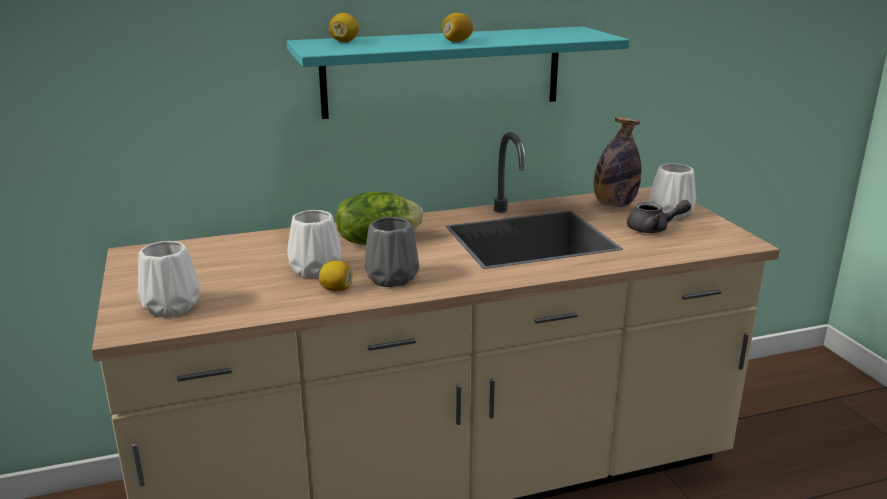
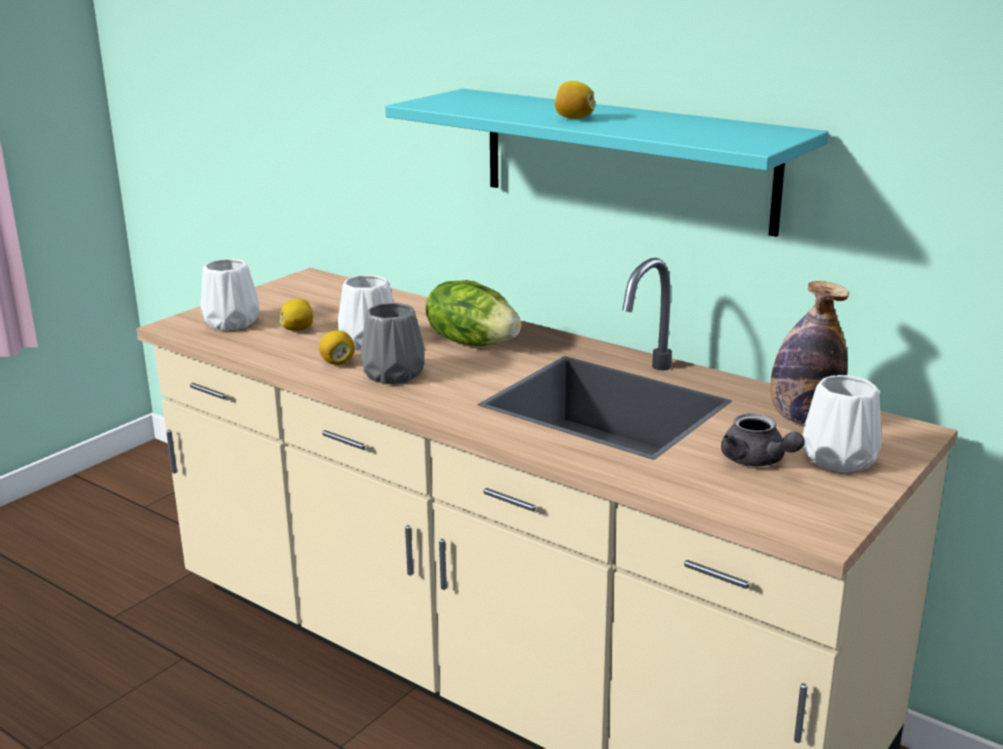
camera: 55 degrees right, 0 degrees up
(344, 42) = (487, 98): lemon -> lemon (298, 329)

